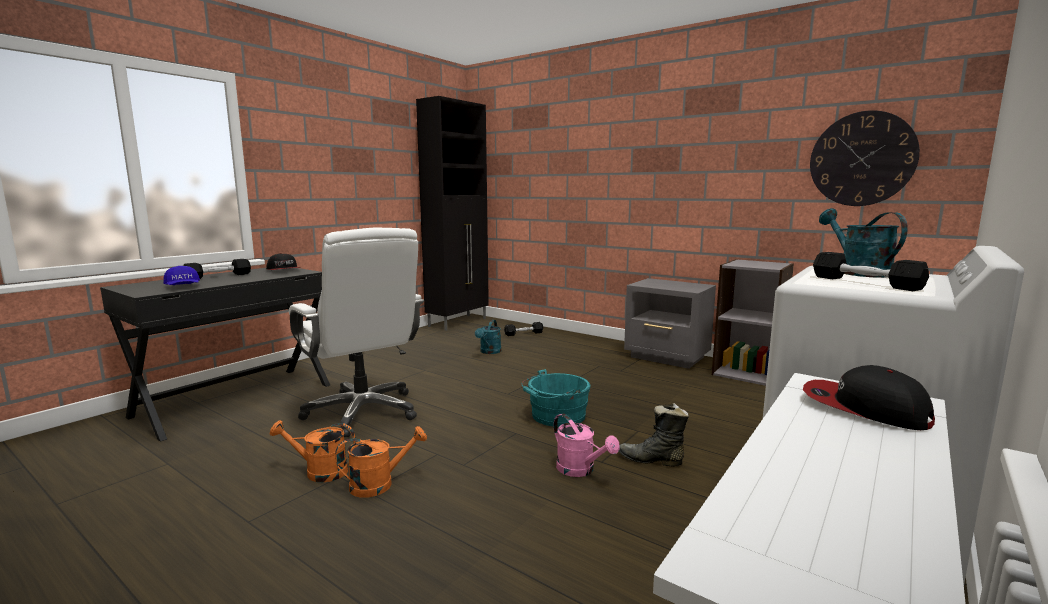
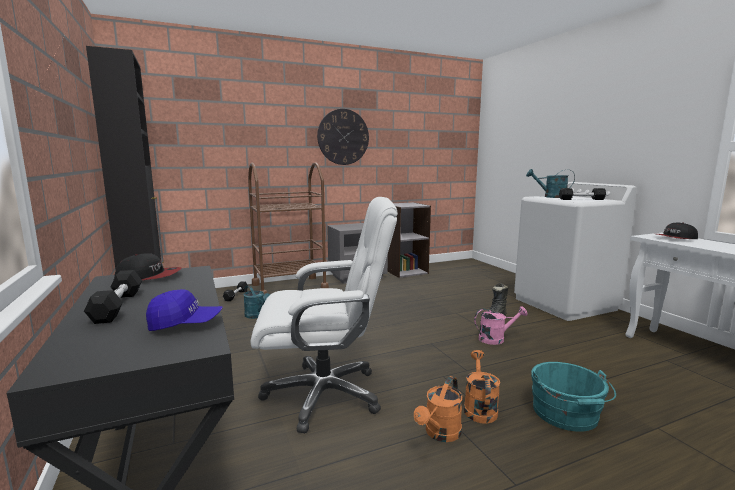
camera: 60 degrees left, 0 degrees up
(555, 416) = (415, 326): turquoise bucket -> turquoise bucket (567, 415)
(576, 342) = (289, 287): none -> brown cart
(862, 159) = (436, 143): wall clock -> wall clock (343, 137)

